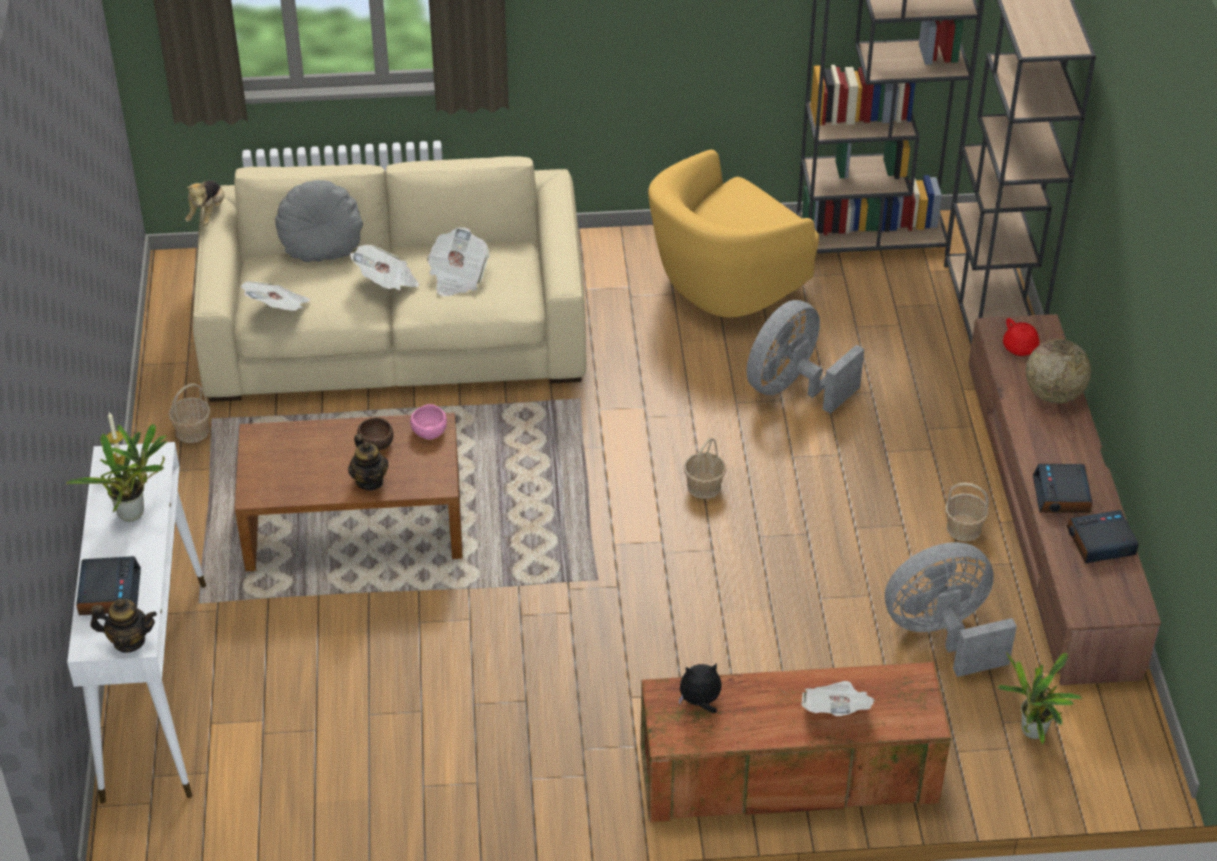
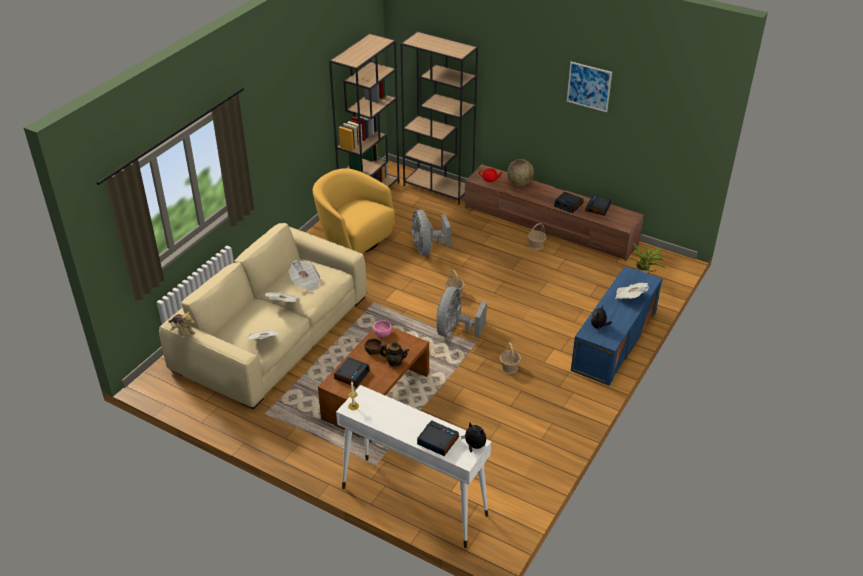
camera: 55 degrees left, 5 degrees down
(129, 641) = (474, 446): teapot -> plush toy
(135, 512) = (394, 414): potted plant -> none
(192, 431) = (265, 423): basket -> basket (509, 368)
(297, 447) = (352, 375): none -> alarm clock
(322, 251) = (240, 314): grey pillow -> none
(726, 286) = (354, 238): yellow armchair -> yellow armchair turned 135 degrees clockwise
(786, 776) = (615, 341): brown bench -> blue bench
(943, 634) = (581, 274): grey fan -> grey fan (455, 330)
(1174, 266) = (589, 86): none -> picture

